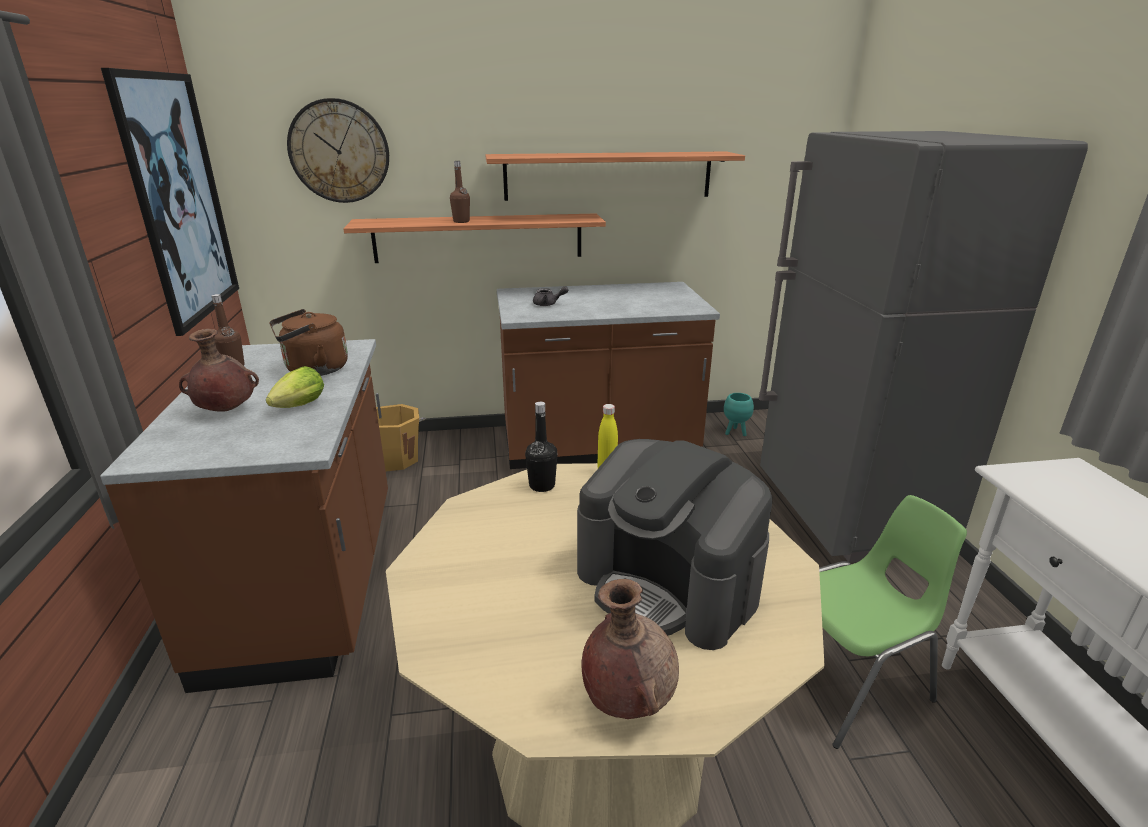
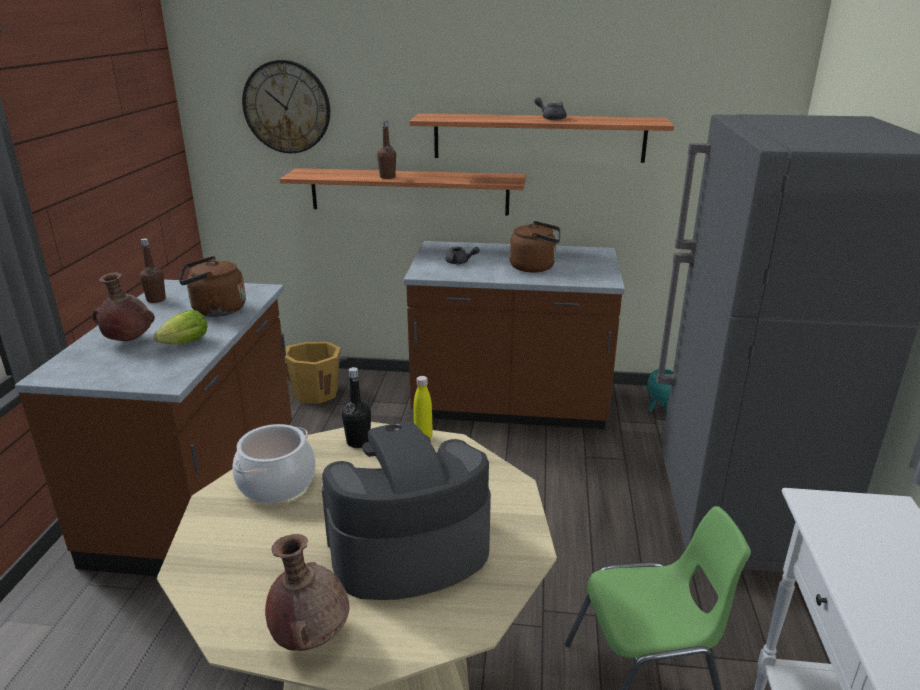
camera: 15 degrees right, 0 degrees up
(179, 199) = (142, 150): picture -> none
(479, 541) = (276, 483): none -> cooking pot
(624, 153) = (551, 118): none -> grey teapot
(624, 302) = (535, 267): none -> brown kettle
(668, 584) = (407, 549): coffee machine -> coffee machine turned 105 degrees clockwise

